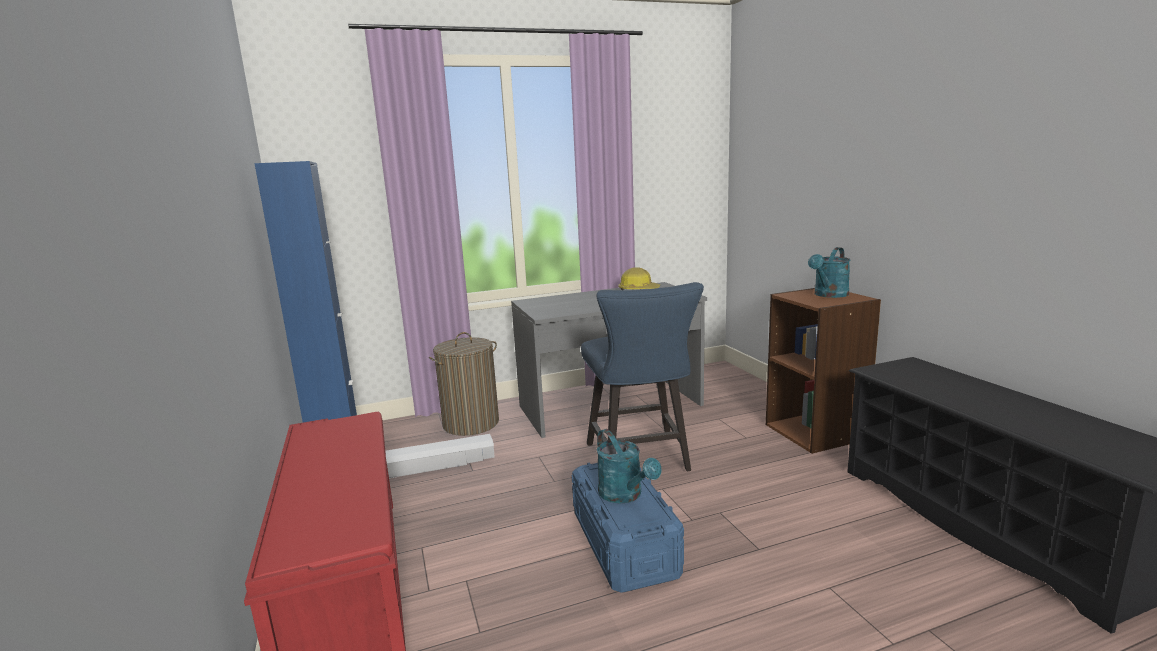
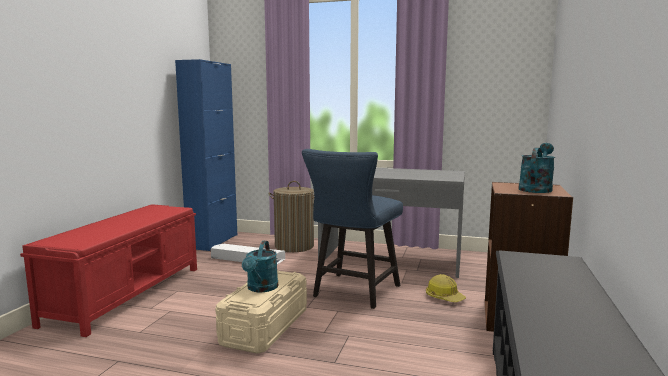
camera: 35 degrees right, 5 degrees down
(624, 543) = (265, 327): blue storage box -> beige storage box
(638, 290) = (428, 172): hard hat -> hard hat (444, 297)
(828, 295) = (536, 188): turquoise watering can -> turquoise watering can turned 135 degrees clockwise

